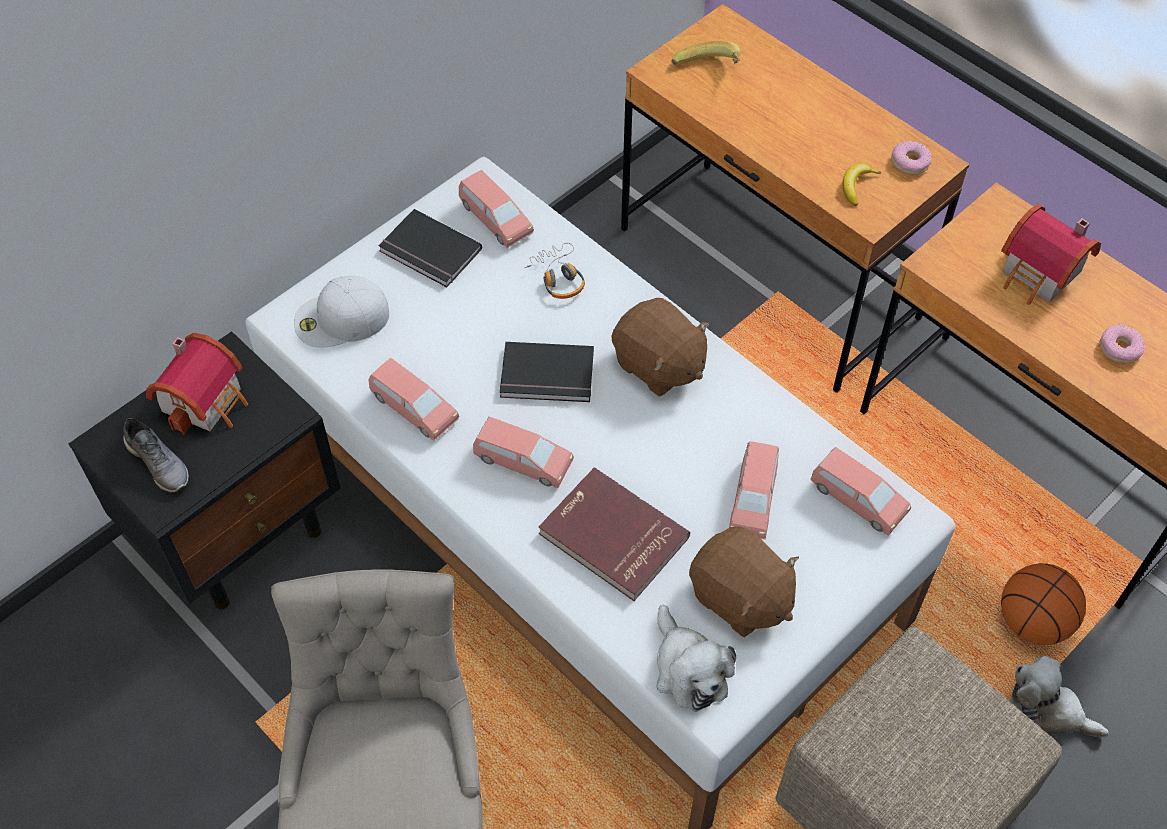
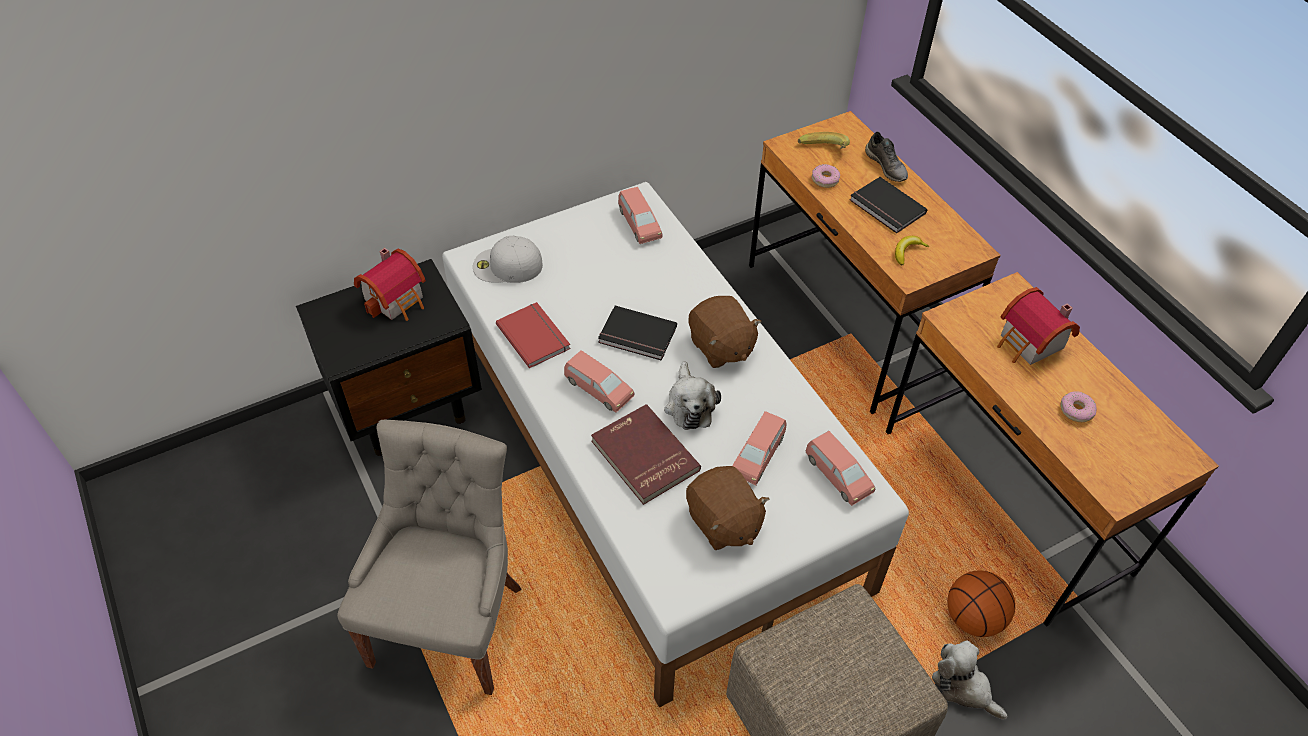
camera: 15 degrees right, 5 degrees down
(159, 462) = (350, 332): grey shoe -> grey shoe (886, 166)
(414, 408) = (535, 336): pink toy car -> red book
(429, 252) = (584, 236): black book -> black book (886, 208)
(558, 277) = (669, 272): headphones -> none
(688, 669) = (666, 563): plush toy -> plush toy (689, 405)
(910, 162) = (954, 244): donut -> donut (825, 179)

